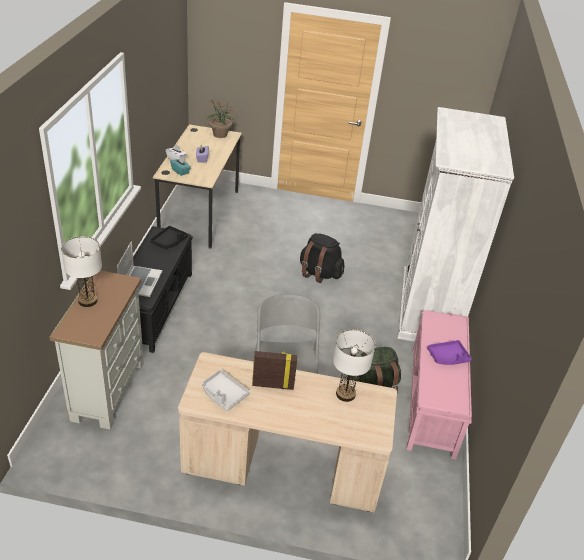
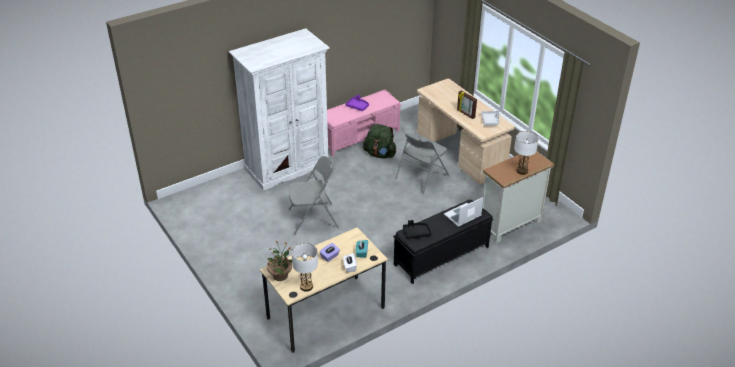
camera: 130 degrees left, 0 degrees up
(319, 273) = (313, 218): black backpack -> grey chair
(345, 394) = (440, 97): table lamp -> table lamp (306, 286)

